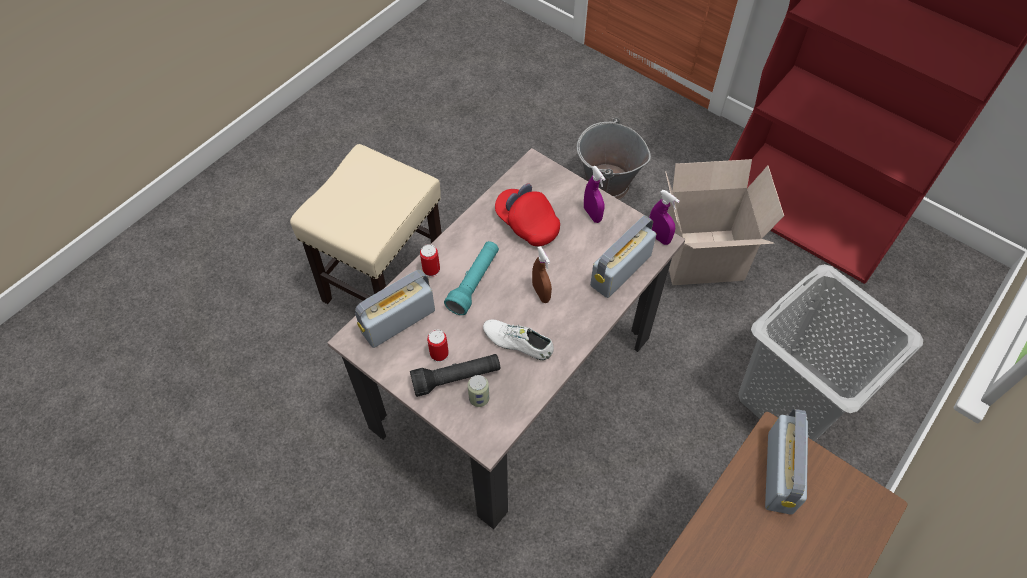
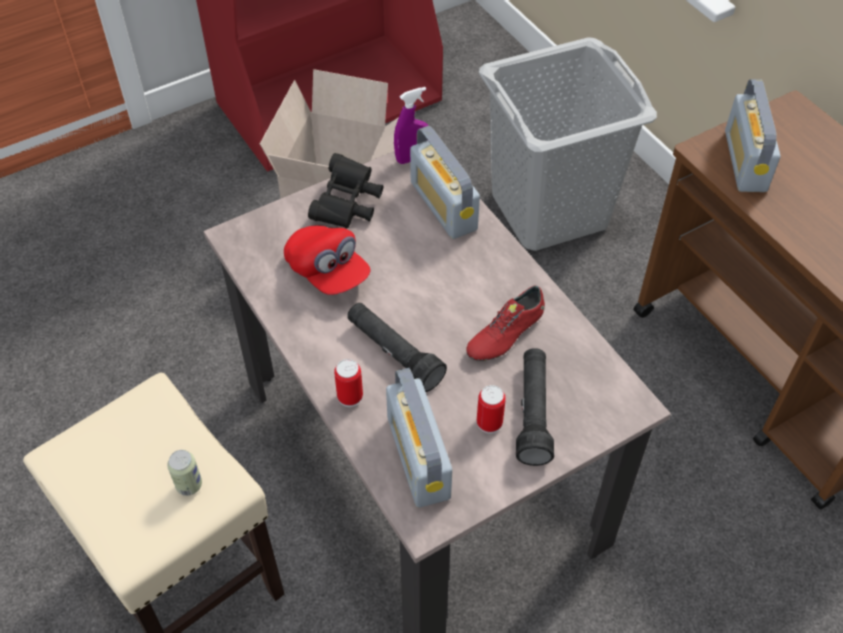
camera: 70 degrees left, 5 degrees down
(474, 282) = (394, 354): turquoise flashlight -> black flashlight
(479, 399) = (571, 397): can -> can (189, 485)
(517, 343) = (505, 334): white shoe -> red shoe
(527, 224) = (328, 272): red cap -> red cap turned 105 degrees counterclockwise
(541, 293) = (441, 289): brown spray bottle -> none
(592, 214) = (347, 205): purple spray bottle -> black binoculars
(606, 185) = (181, 264): grey bucket -> none
(780, 472) = (745, 161): radio -> radio turned 120 degrees counterclockwise

